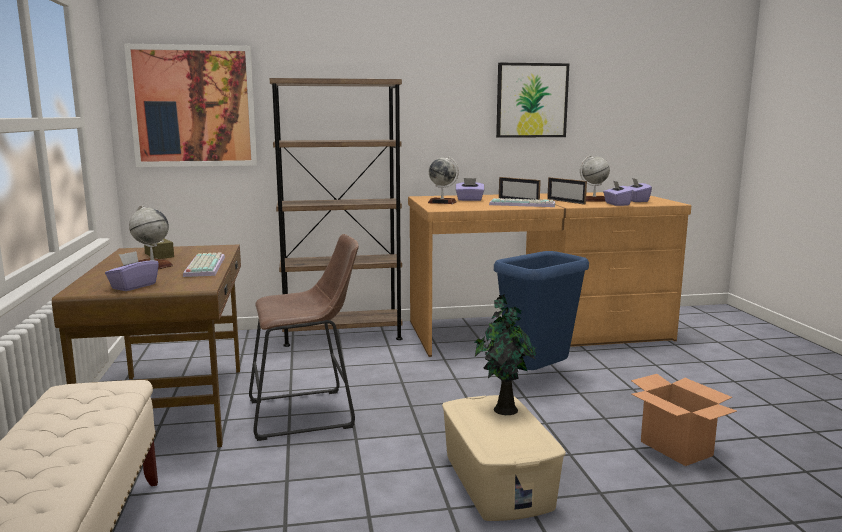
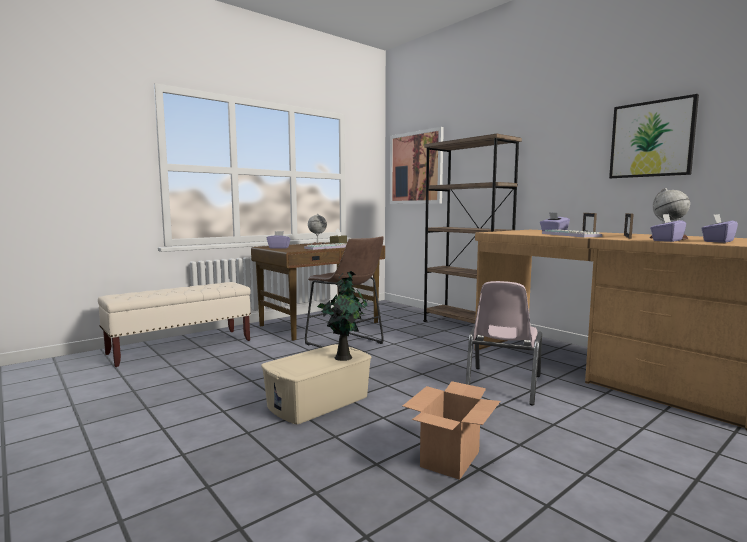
camera: 60 degrees right, 5 degrees down
(442, 202) = (522, 231): globe -> none
(537, 378) = (502, 385): blue trash can -> pink chair

